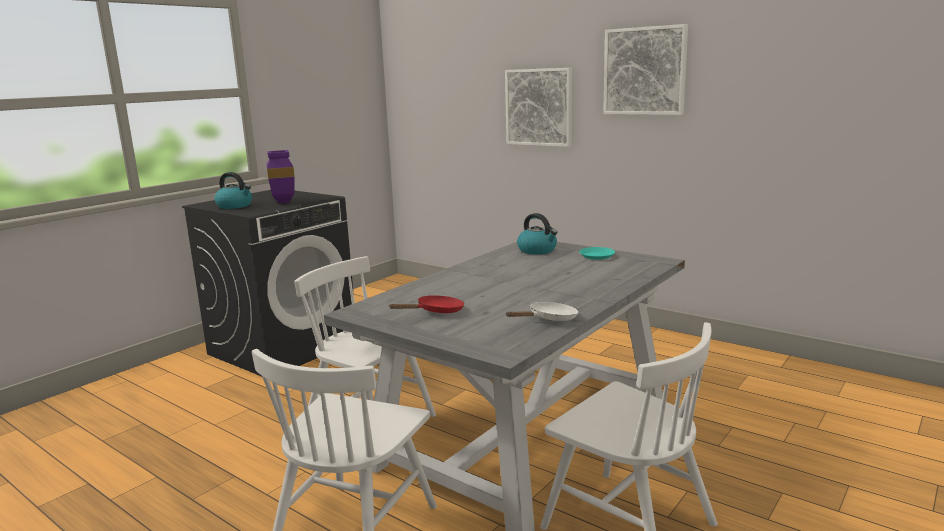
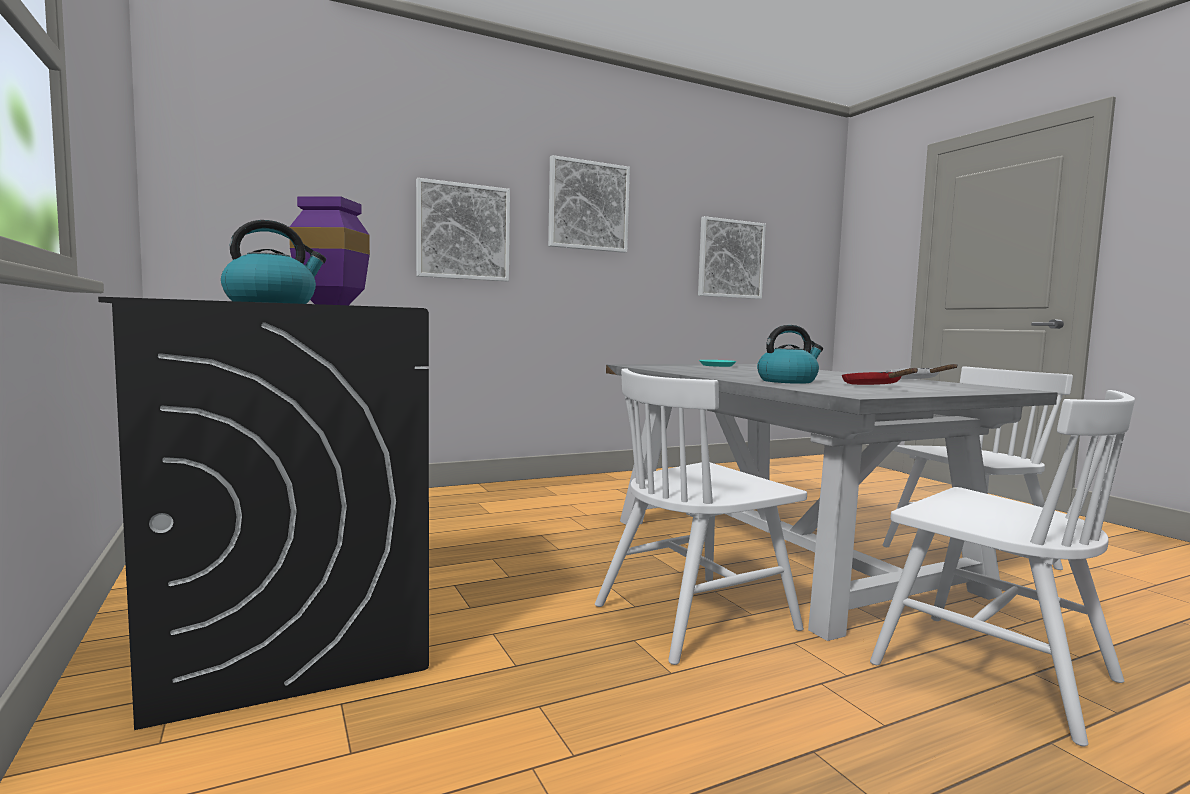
camera: 65 degrees left, 10 degrees down
(537, 250) = (669, 366): kettle -> kettle (788, 381)
(836, 113) = (730, 259): none -> picture

